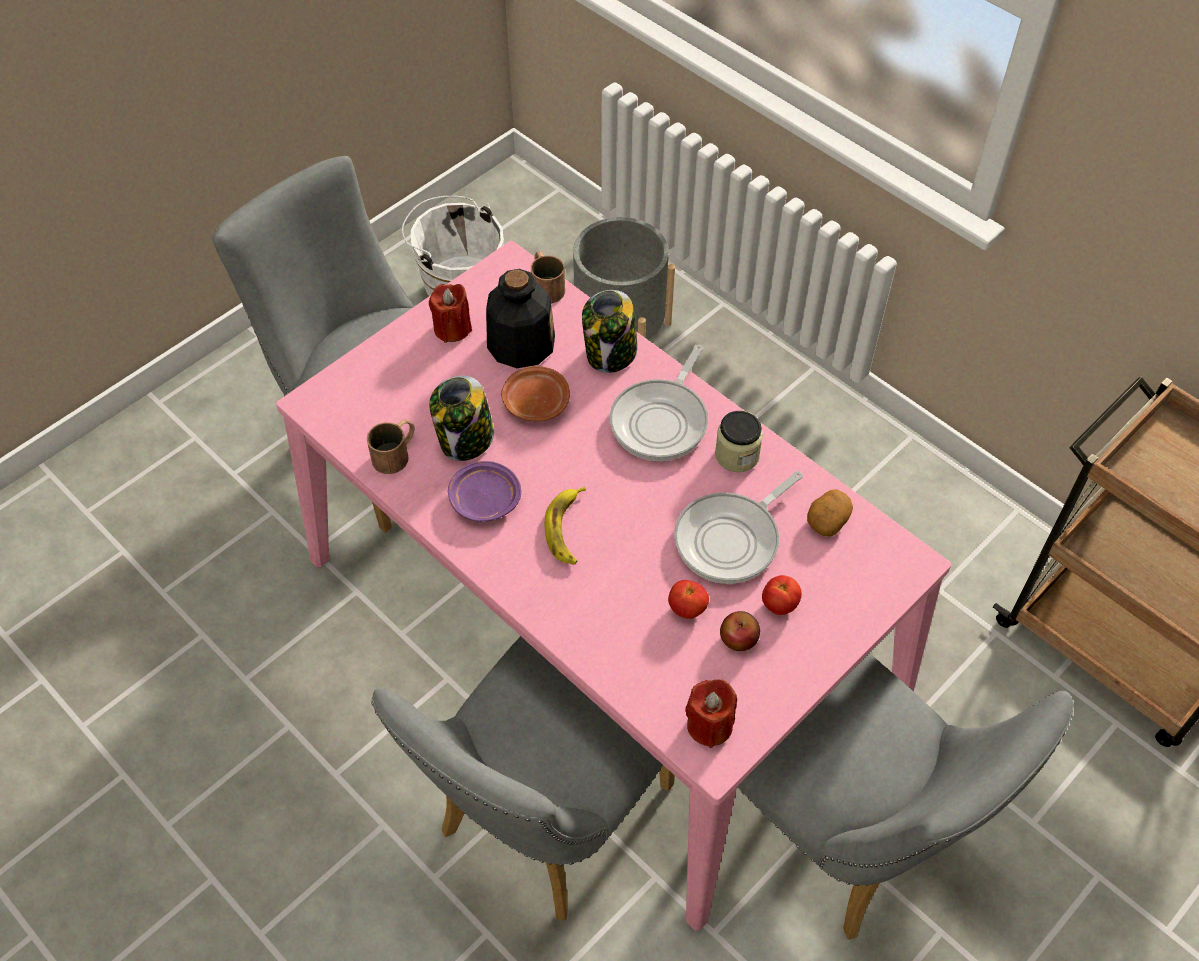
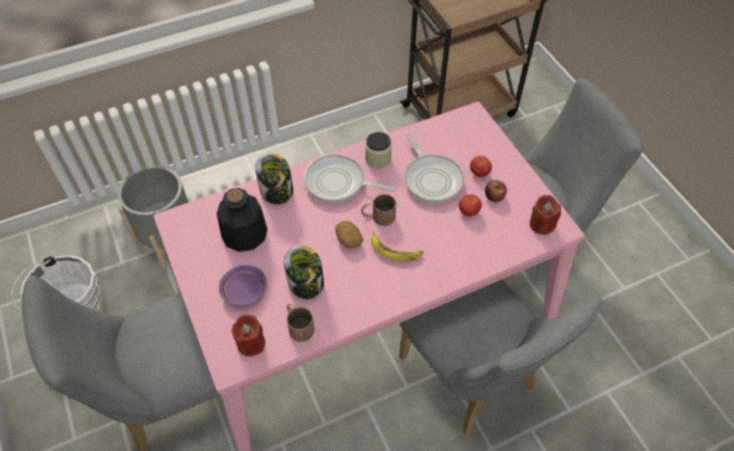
camera: 70 degrees left, 0 degrees up
(452, 328) = (210, 267): red candle -> red candle (251, 343)
(484, 499) = (356, 286): purple plate -> purple plate (243, 291)
(535, 401) = (294, 239): brown plate -> none
(545, 285) = (203, 207): brown mug -> brown mug (378, 216)
(662, 420) = (338, 183): frying pan -> frying pan turned 150 degrees clockwise
(827, 520) = (435, 136): potato -> potato (348, 239)

